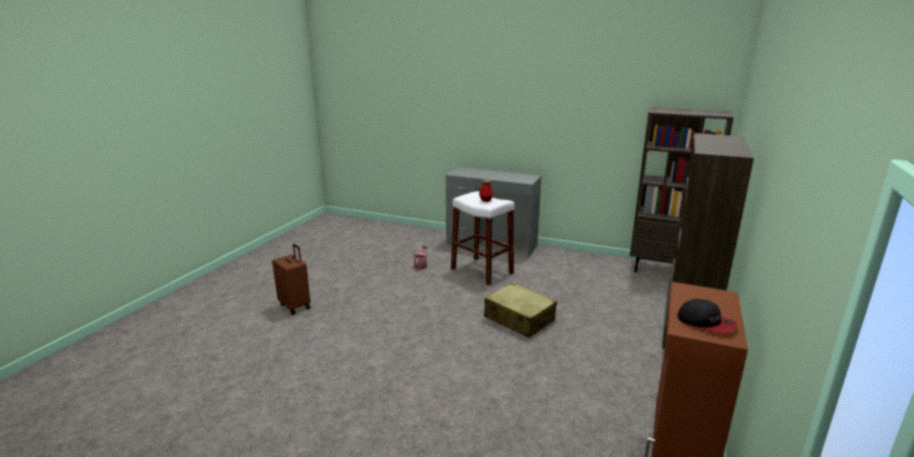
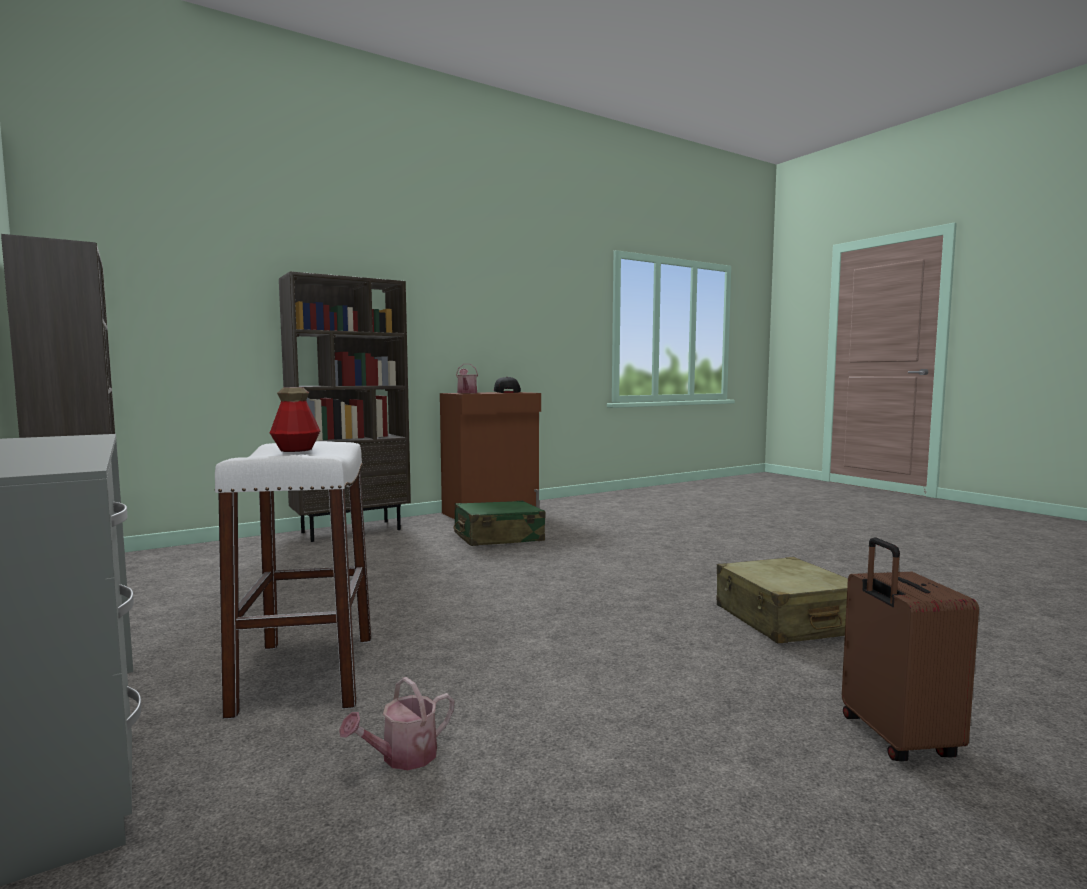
camera: 145 degrees left, 15 degrees down
(519, 319) = (440, 585): beige suitcase -> beige suitcase (786, 620)
(580, 382) = (498, 538): none -> green suitcase
(707, 297) = (466, 393): none -> watering can

